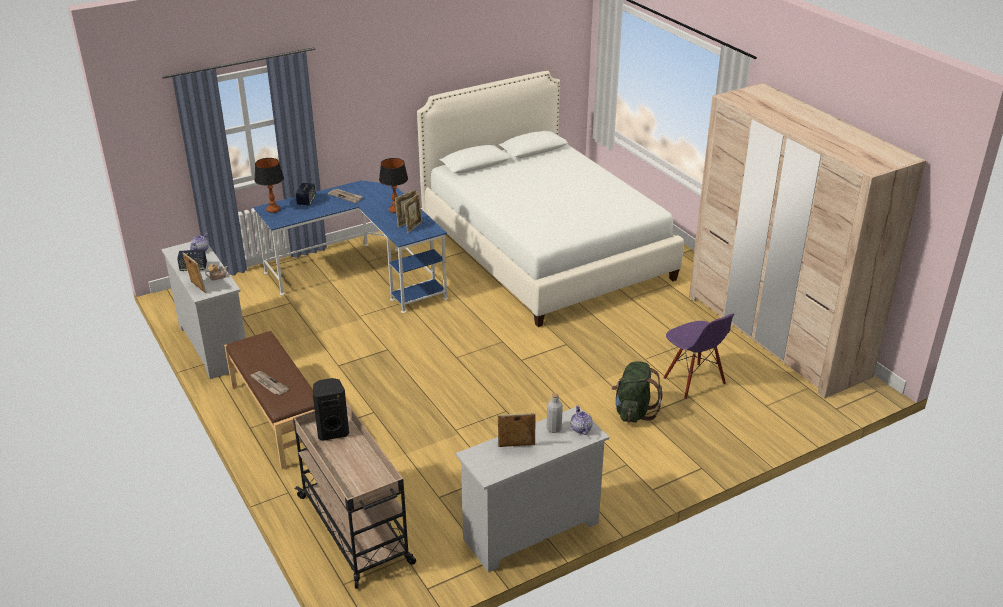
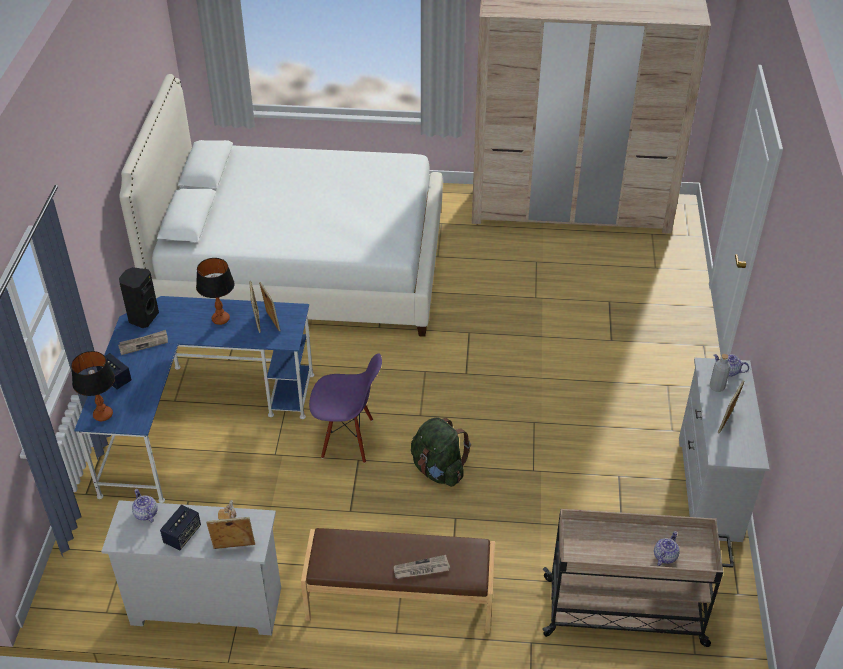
camera: 55 degrees left, 10 degrees up
(332, 431) = (589, 542): black speaker -> black speaker (142, 317)
(350, 472) = (664, 556): none -> teapot
(633, 411) = (602, 343): green backpack -> green backpack (438, 470)
(693, 381) = (591, 287): purple chair -> purple chair (347, 439)

